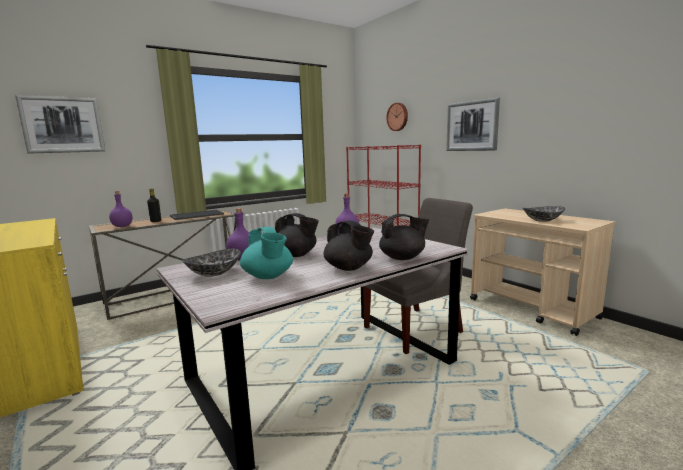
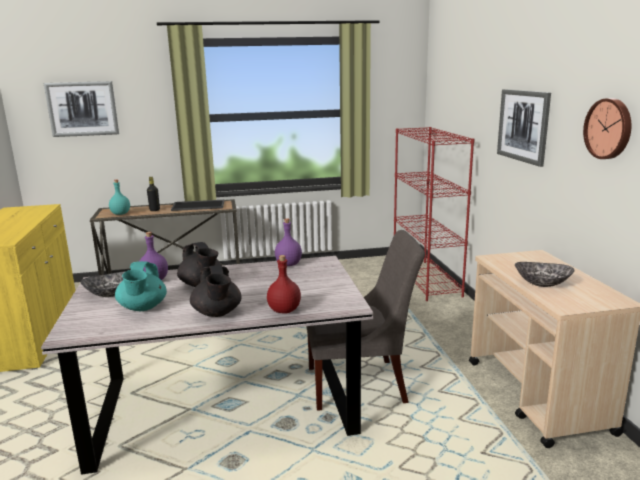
camera: 25 degrees right, 5 degrees up
(122, 226) = (121, 214): purple bottle -> turquoise bottle
(398, 117) = (460, 94): wall clock -> wall clock (609, 128)
(403, 258) = (285, 311): black teapot -> red bottle

